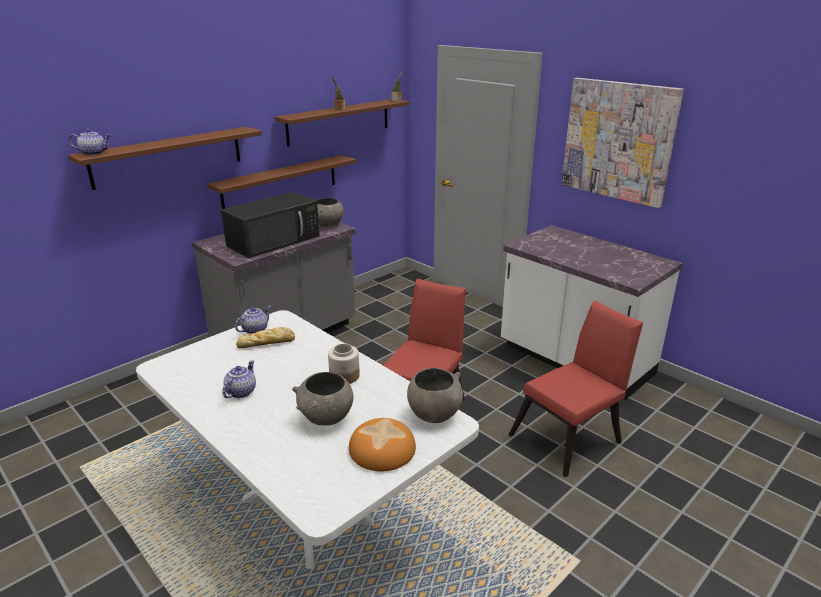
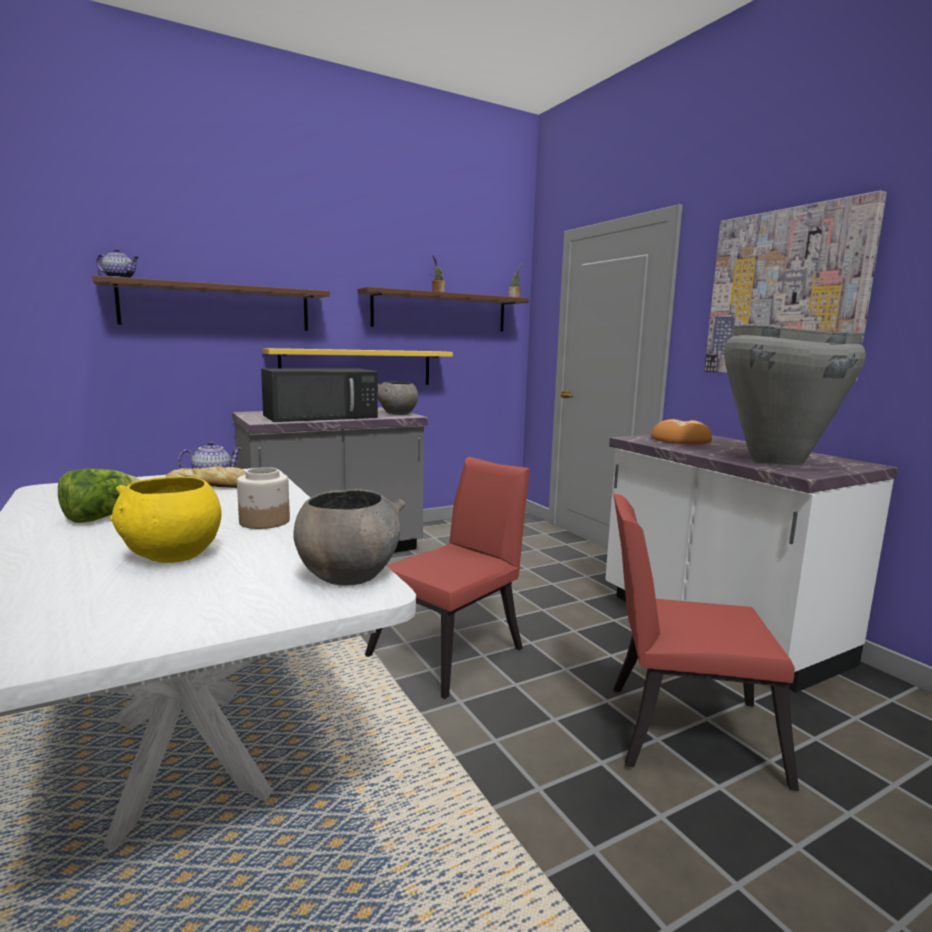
camera: 15 degrees right, 15 degrees down
(240, 392) = (102, 518): teapot -> lettuce
(280, 183) = (358, 367): brown shelf -> yellow shelf
(326, 418) = (172, 556): grey bowl -> yellow bowl
(381, 449) = (201, 602): bread -> bread (679, 440)
(571, 436) = (679, 730): red chair -> red chair turned 150 degrees counterclockwise
(616, 267) = (777, 461): none -> grey vase

